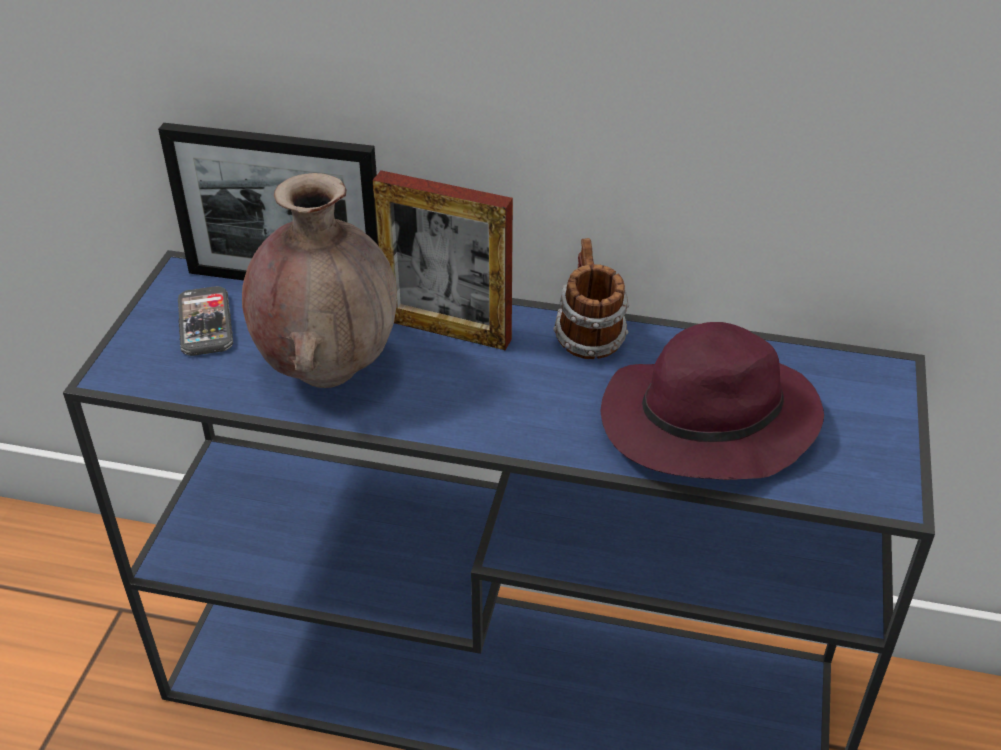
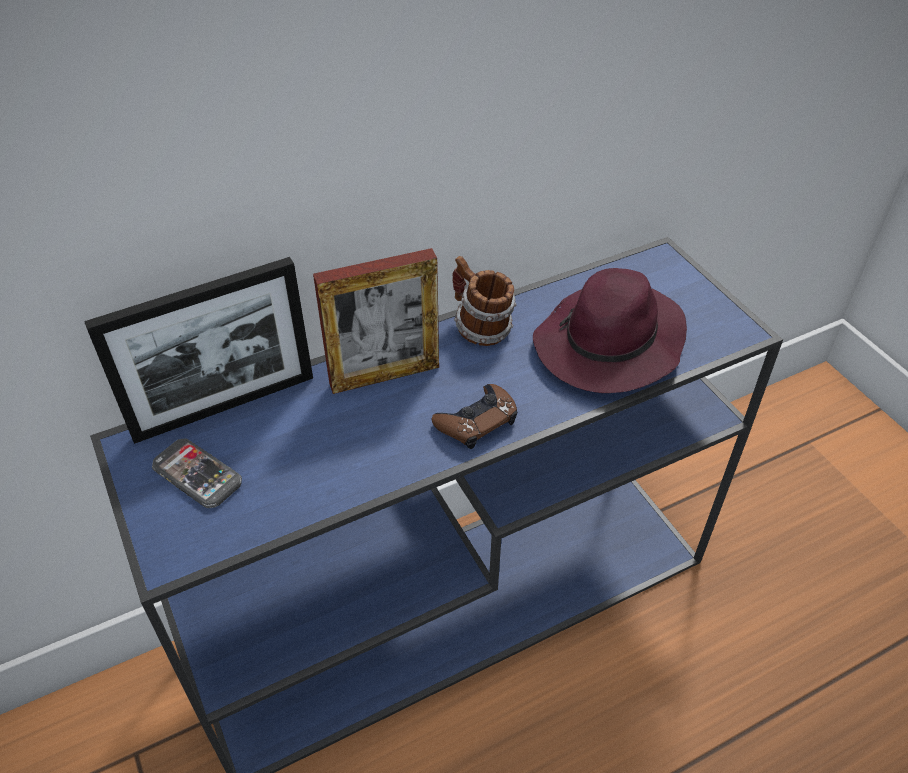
camera: 40 degrees left, 5 degrees up
(328, 368) = (334, 451): brown vase -> none
(481, 415) = (476, 421): none -> brown game controller

